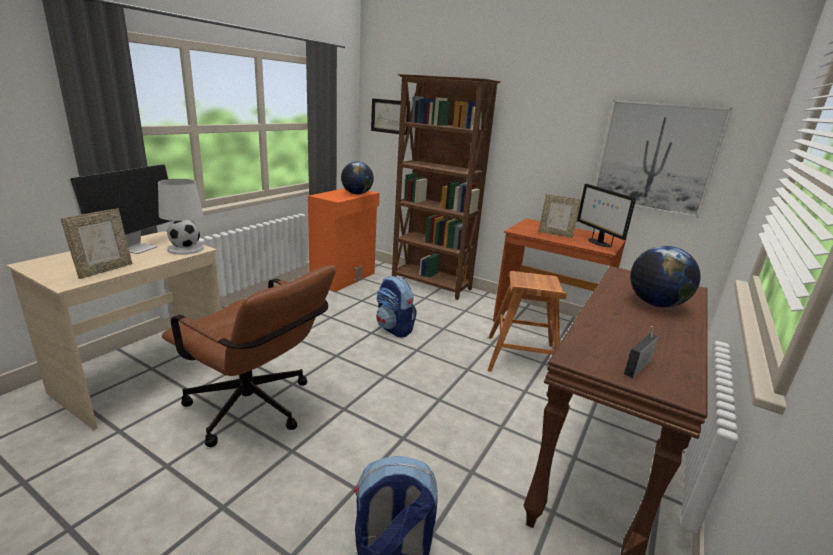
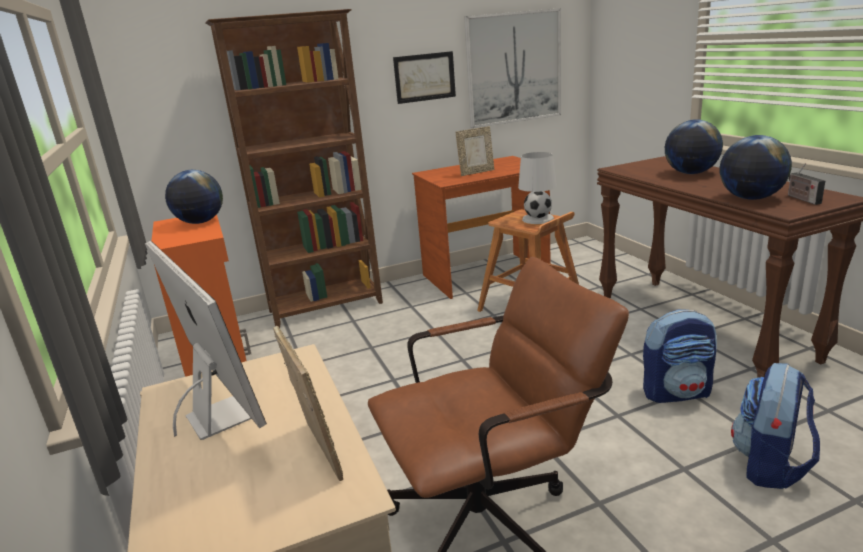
camera: 50 degrees left, 0 degrees up
(185, 249) = (283, 369): white table lamp -> white table lamp (537, 219)
(390, 116) = (163, 93): picture -> picture (424, 77)
(394, 329) = (402, 361): backpack -> backpack (676, 392)
(598, 243) = (516, 165): monitor -> none
(601, 337) = (750, 198): none -> globe

